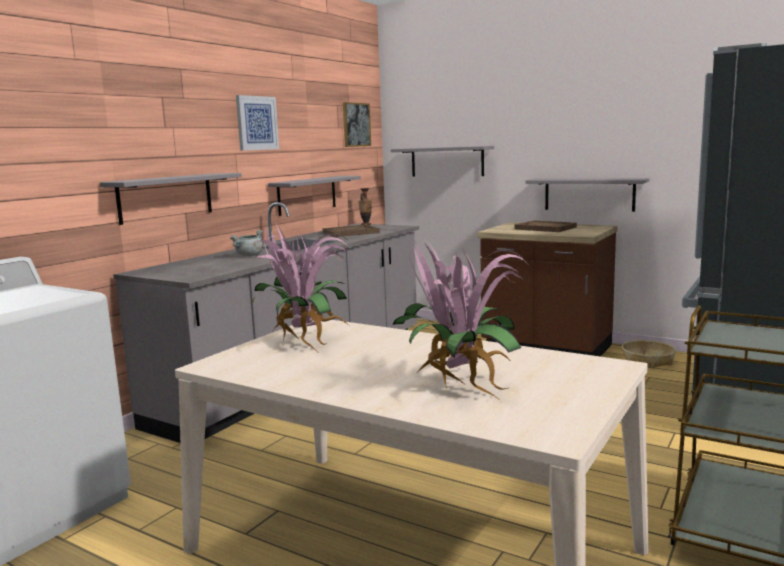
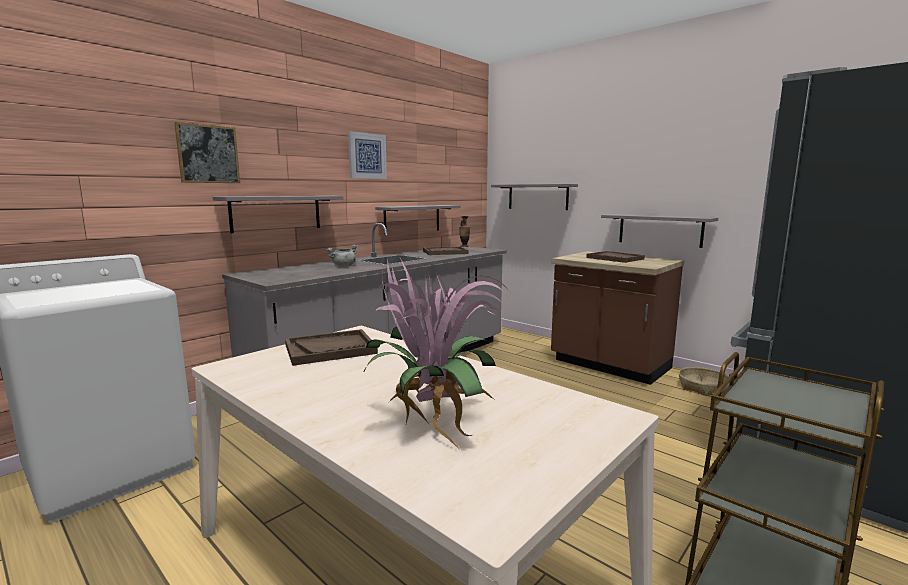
camera: 10 degrees right, 0 degrees up
(305, 341) = (330, 349): potted plant -> brown tray
(356, 124) = (462, 163): picture -> picture (208, 154)

